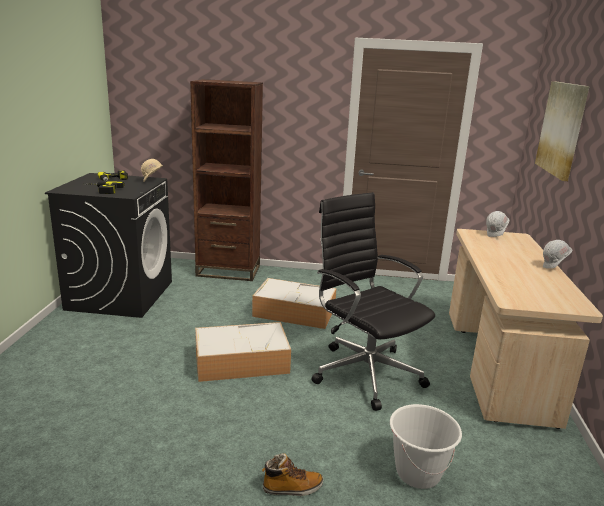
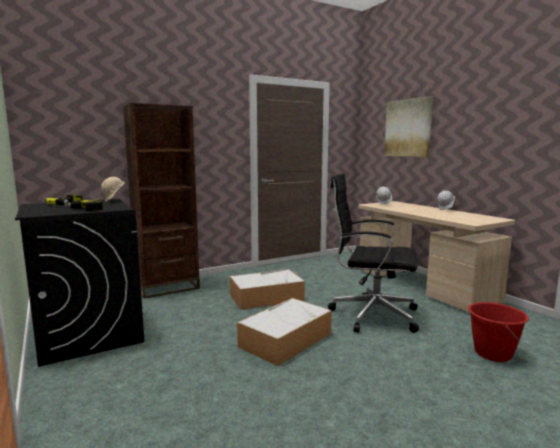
camera: 35 degrees left, 10 degrees down
(292, 488) = (458, 398): boot -> none
(417, 473) = (492, 353): white bucket -> red bucket

